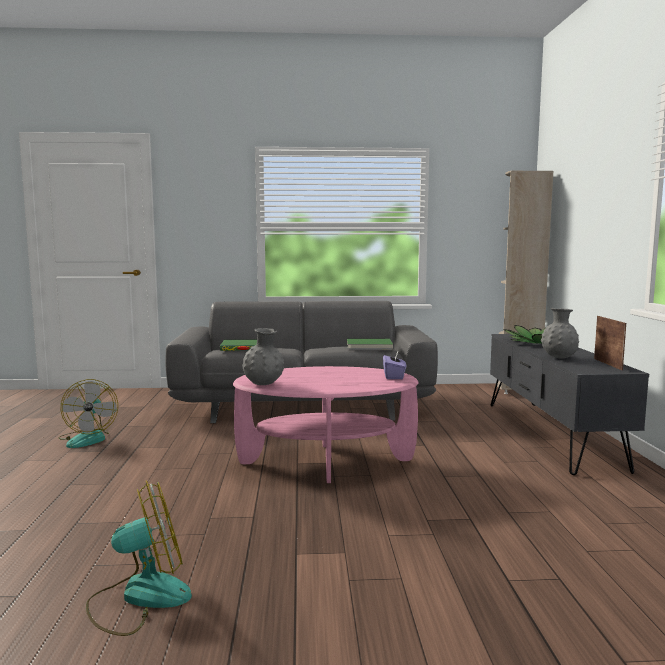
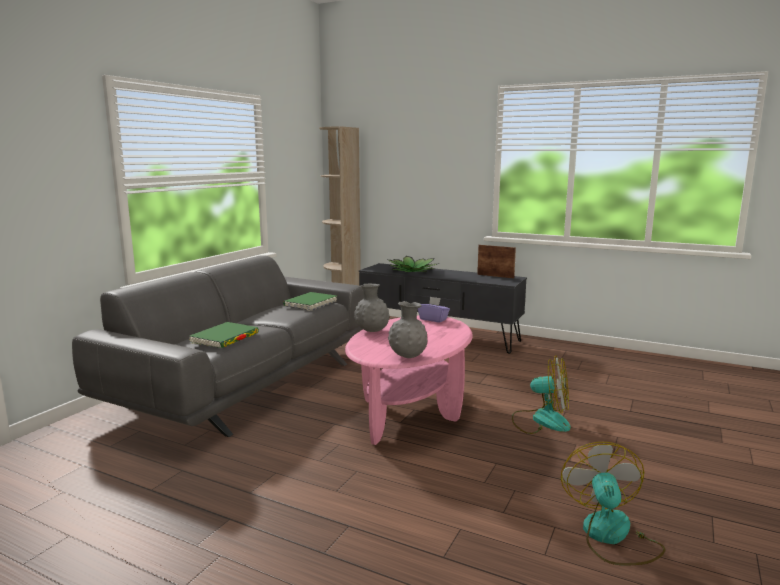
camera: 60 degrees left, 5 degrees up
(88, 438) = (162, 523): fan -> fan (541, 420)
(559, 358) = (465, 278): grey vase -> grey vase (372, 331)

